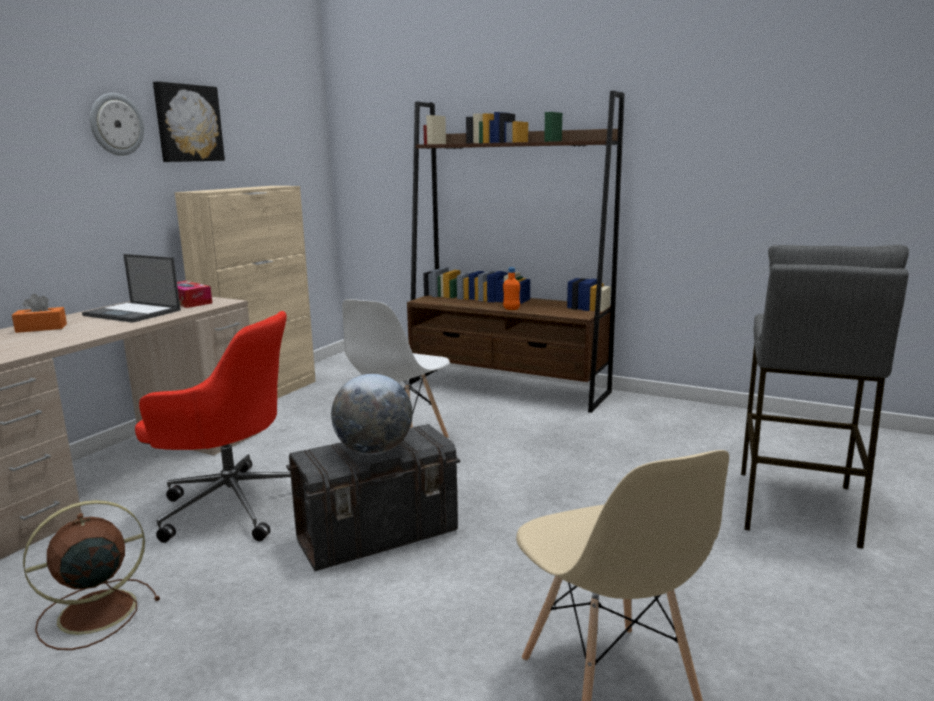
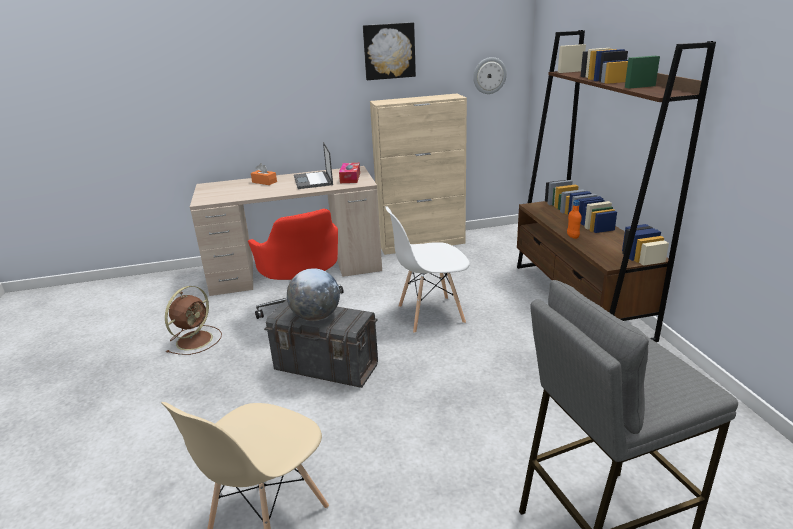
camera: 50 degrees right, 10 degrees up
(93, 613) = (195, 339): brown fan -> brown fan turned 105 degrees clockwise
(116, 124) = (333, 57): wall clock -> wall clock (489, 75)

